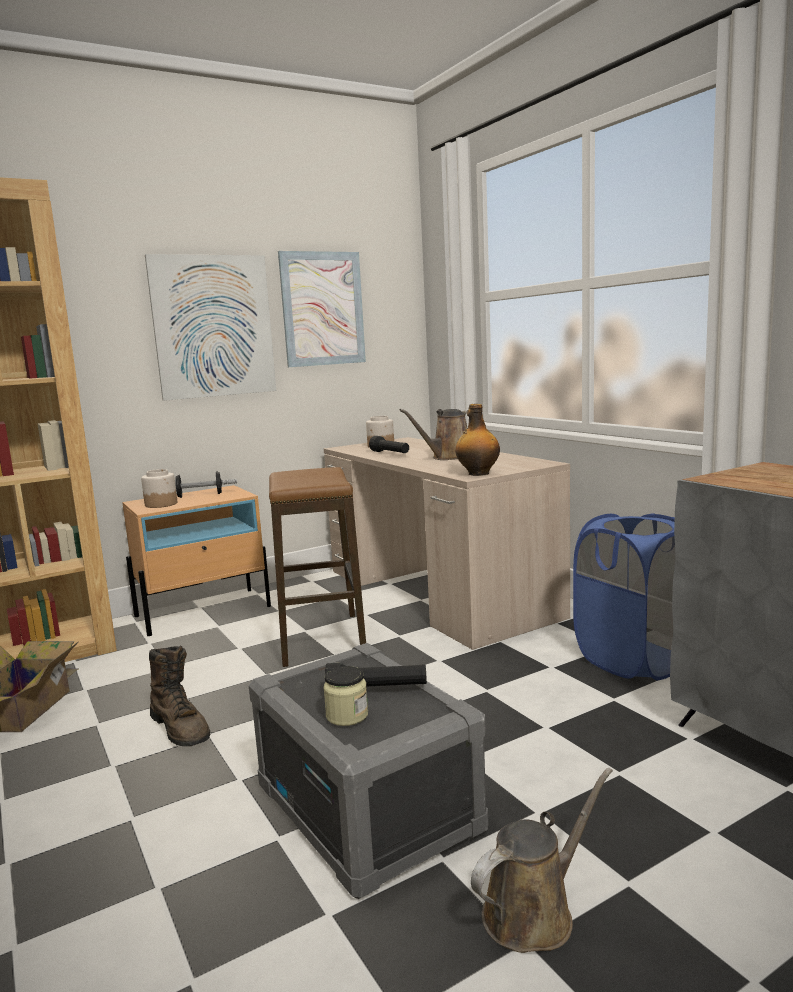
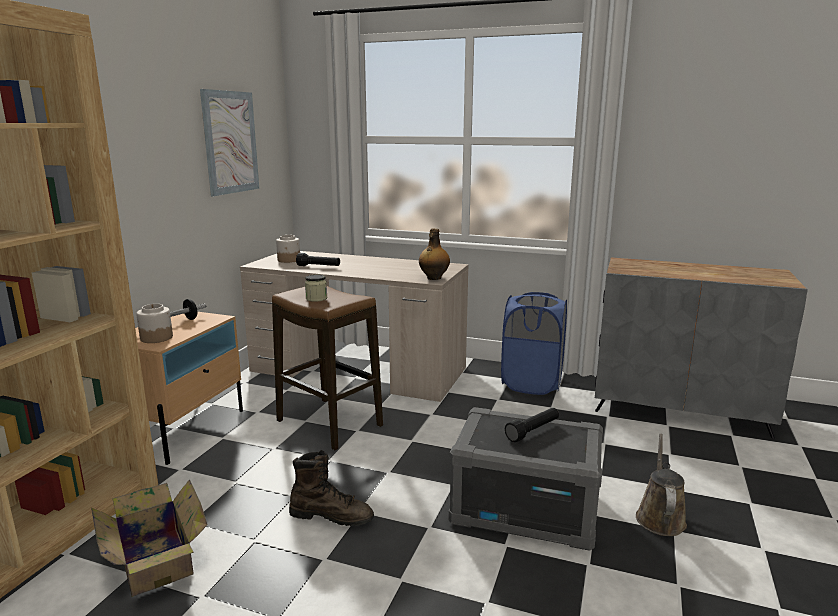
camera: 40 degrees left, 5 degrees up
(213, 326) = (158, 160): picture -> none
(347, 715) = (545, 449): jar -> jar (316, 298)
(449, 457) = (376, 266): brown watering can -> none

